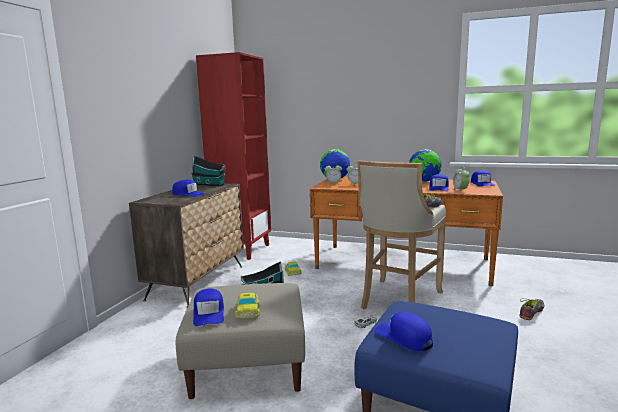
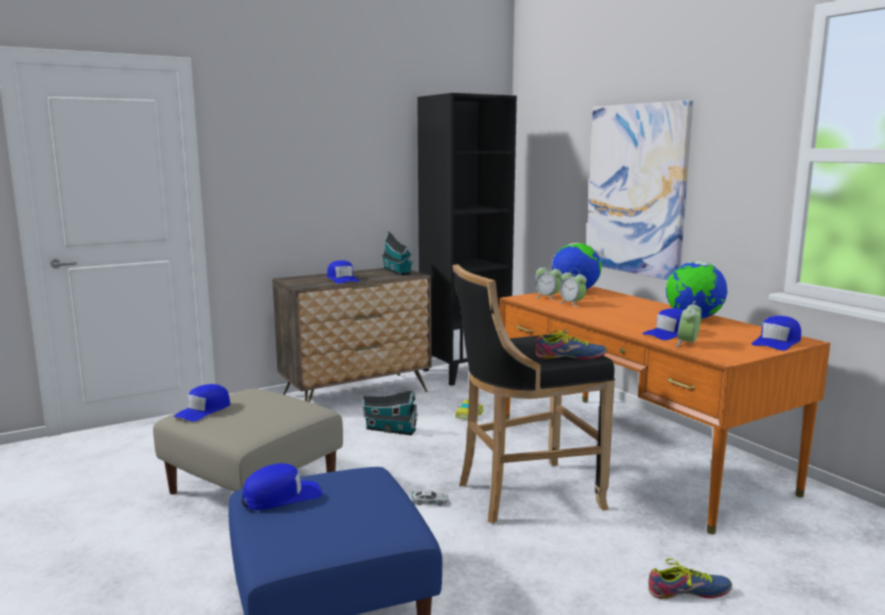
camera: 40 degrees right, 0 degrees up
(242, 250) = (464, 372): red bookcase -> black bookcase
(248, 310) = (233, 419): toy car -> none
(351, 116) = (636, 189): none -> picture
(398, 300) = (523, 494): beige stool -> black stool
(404, 337) = (282, 496): blue cap -> blue cap turned 60 degrees clockwise

